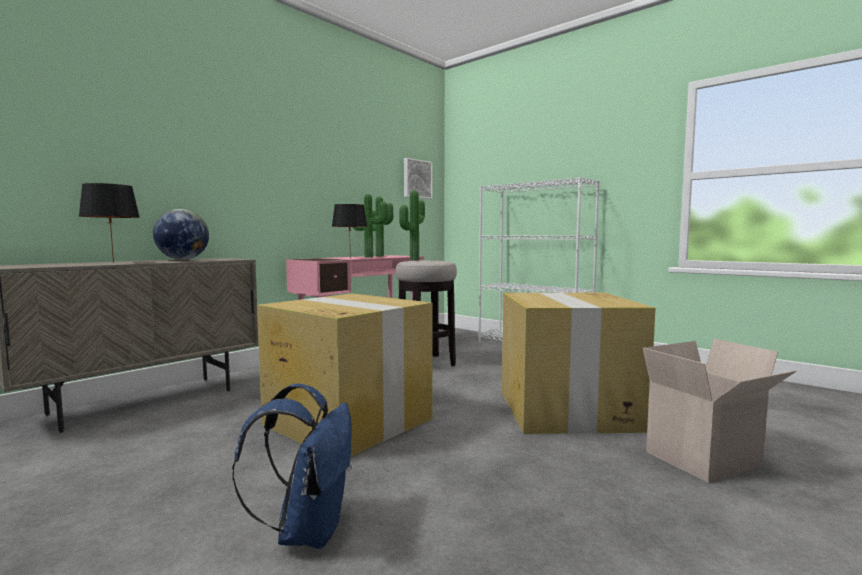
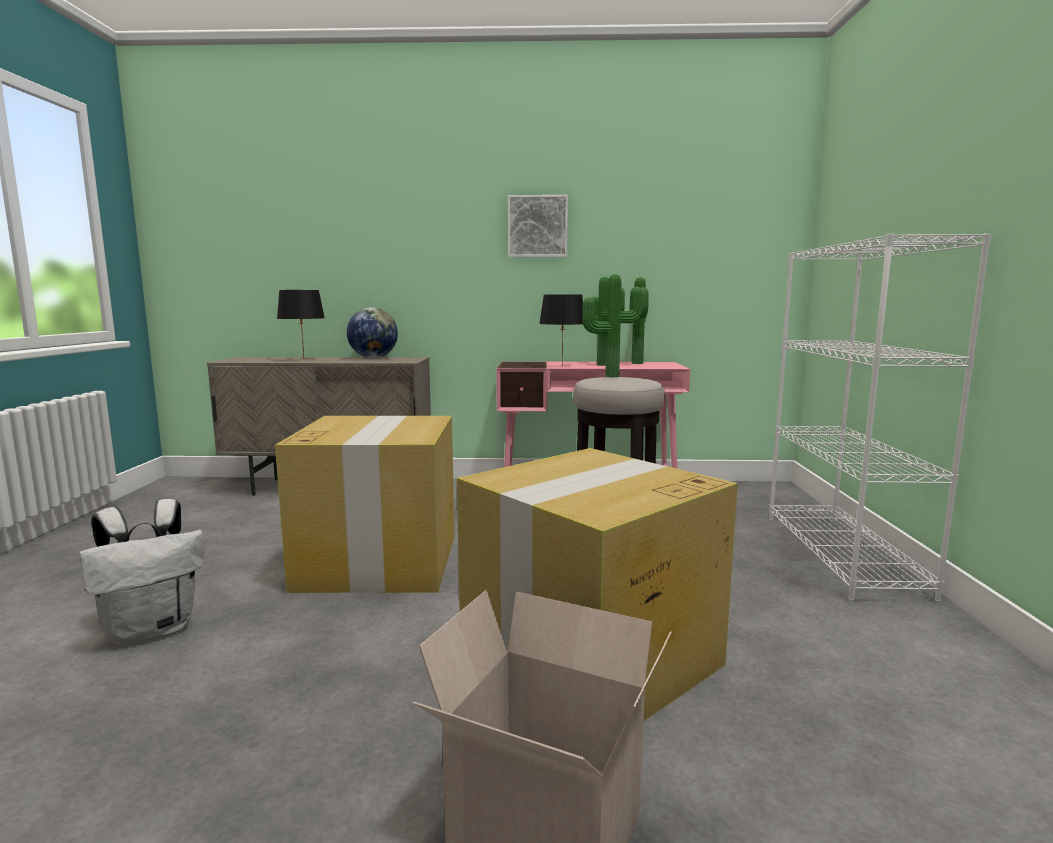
camera: 50 degrees right, 5 degrees up
(308, 530) = (153, 630): blue backpack -> white backpack
(416, 179) = (741, 242): picture -> picture (537, 226)

